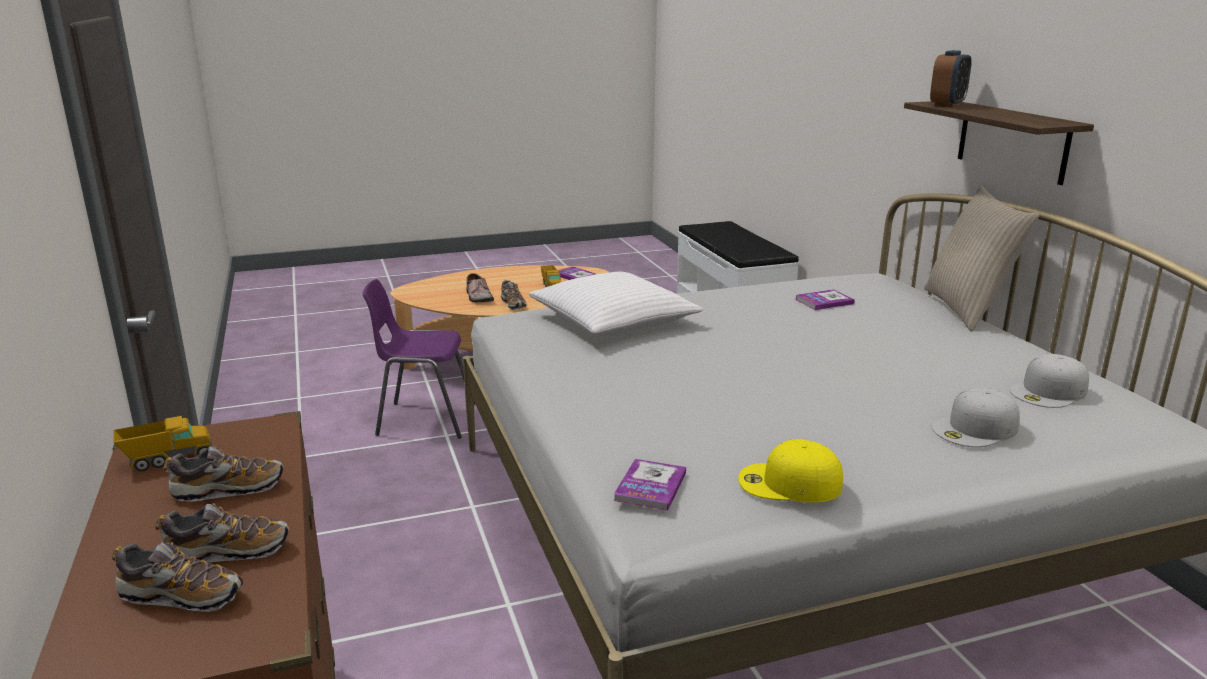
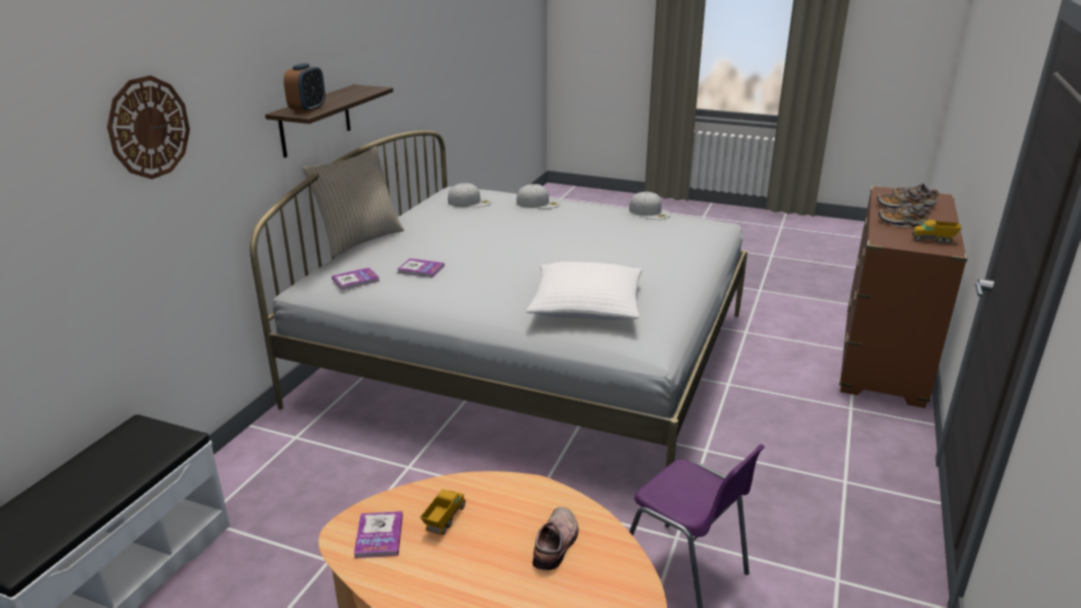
camera: 140 degrees left, 5 degrees up
(513, 304) = (535, 501): shoe -> none
(650, 486) = (705, 225): book -> book (356, 280)
(788, 483) = (650, 212): yellow cap -> white cap
(864, 63) = (149, 127): none -> wall clock
(947, 105) = (308, 110): alarm clock -> alarm clock turned 120 degrees clockwise

